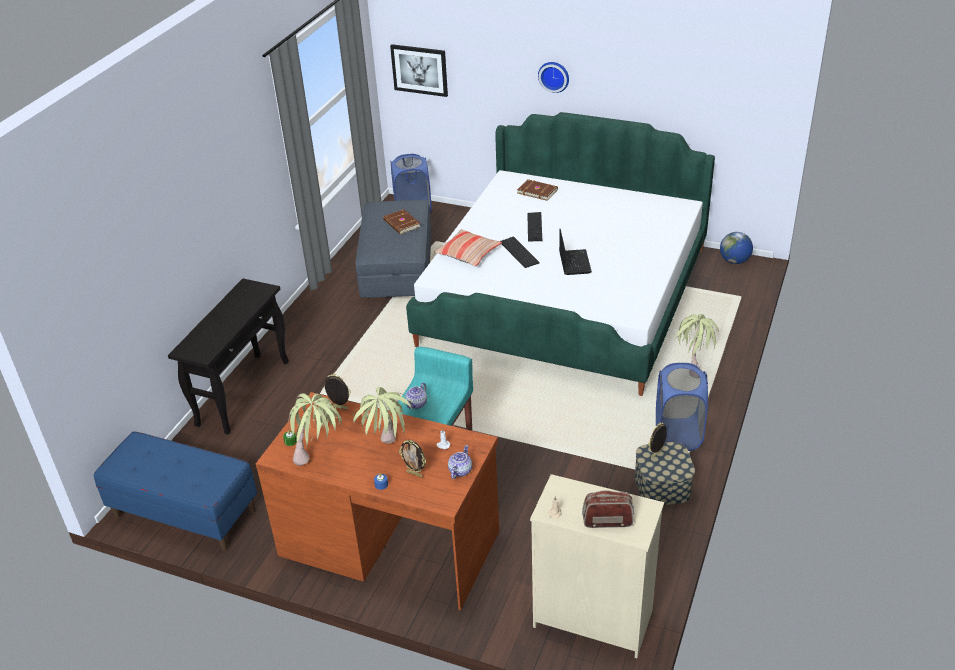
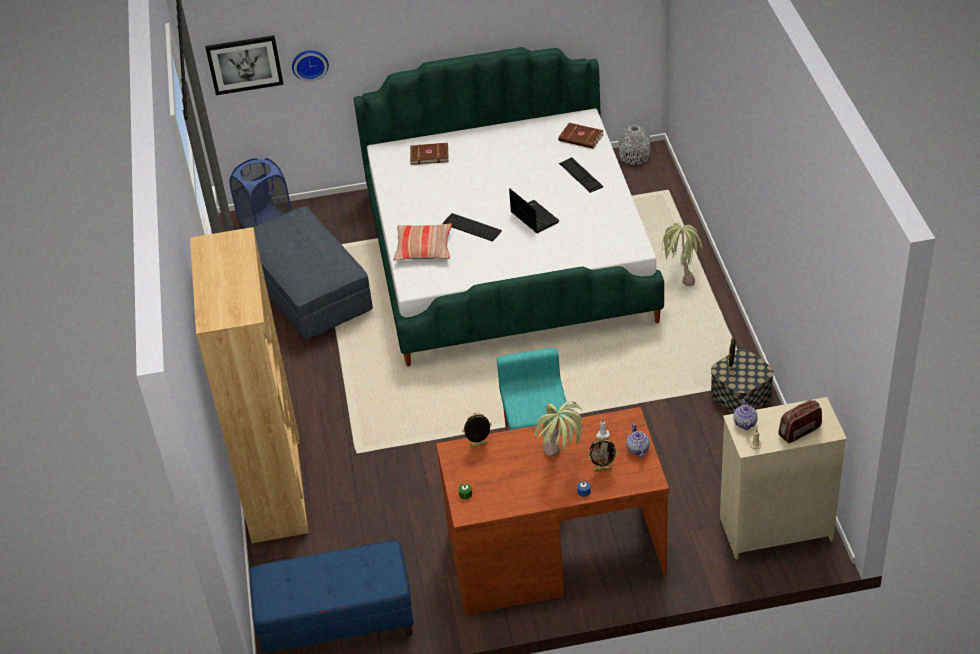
camera: 30 degrees left, 5 degrees up
(243, 392) = (276, 487): black console table -> brown bookcase
(320, 459) = (508, 496): potted plant -> none
(401, 224) = (307, 243): brown book -> brown book (581, 138)
(417, 404) = (528, 412): teapot -> teapot (745, 423)
(534, 226) = (462, 194): keyboard -> keyboard (580, 175)
(554, 76) = (408, 27): wall clock -> wall clock (309, 64)
(678, 435) = (718, 344): blue laundry basket -> none
(734, 261) = (634, 155): globe -> grey vase

